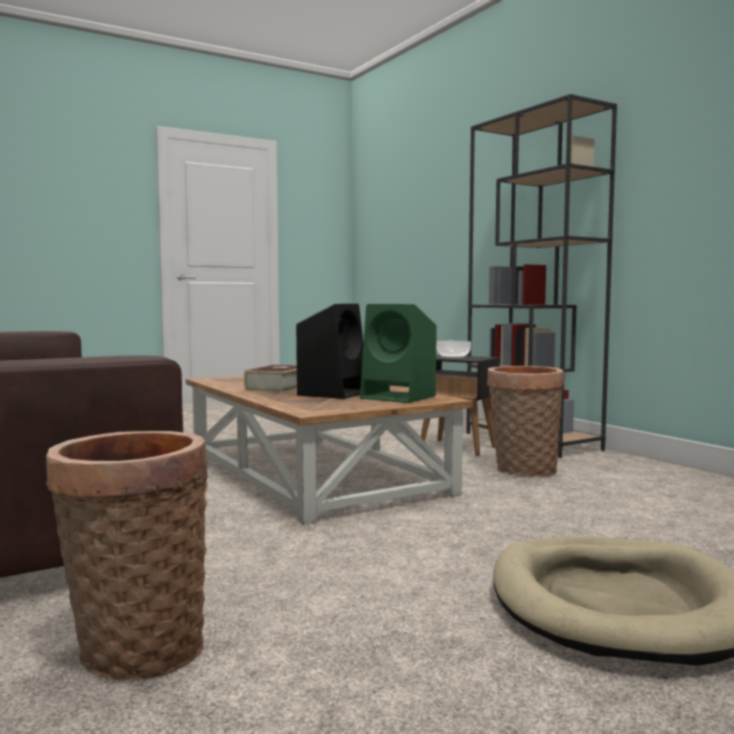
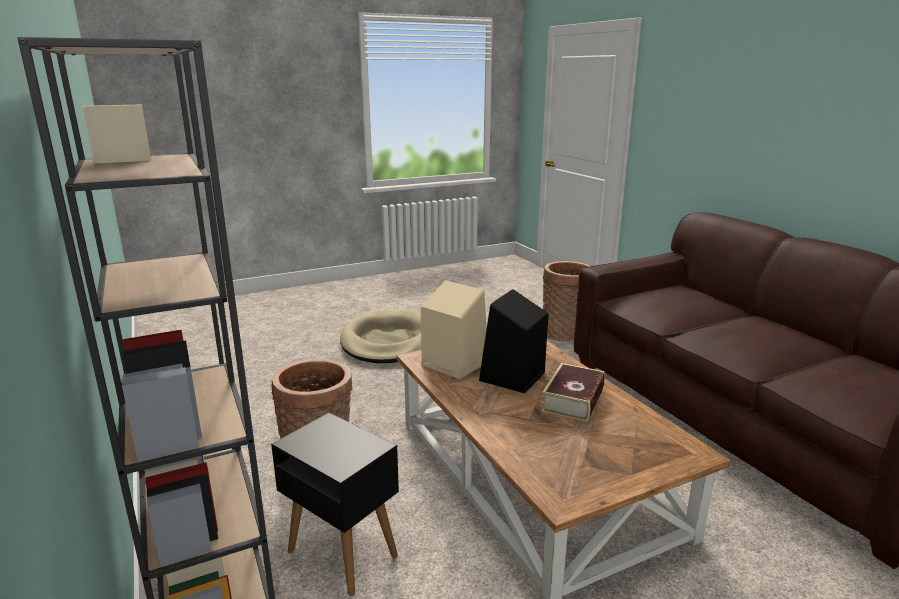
camera: 175 degrees left, 15 degrees up
(400, 397) = (453, 363): green speaker -> beige speaker
(452, 356) = (338, 450): bowl -> none

